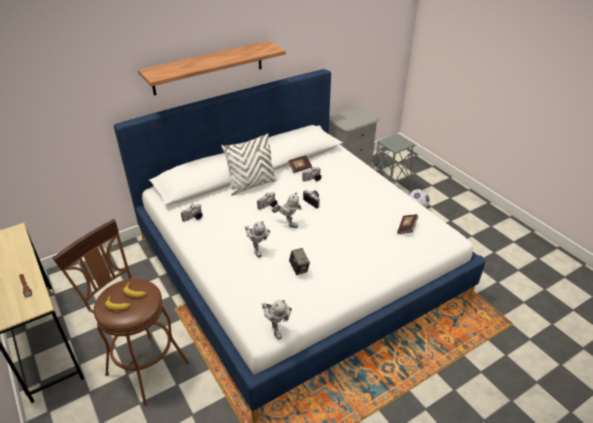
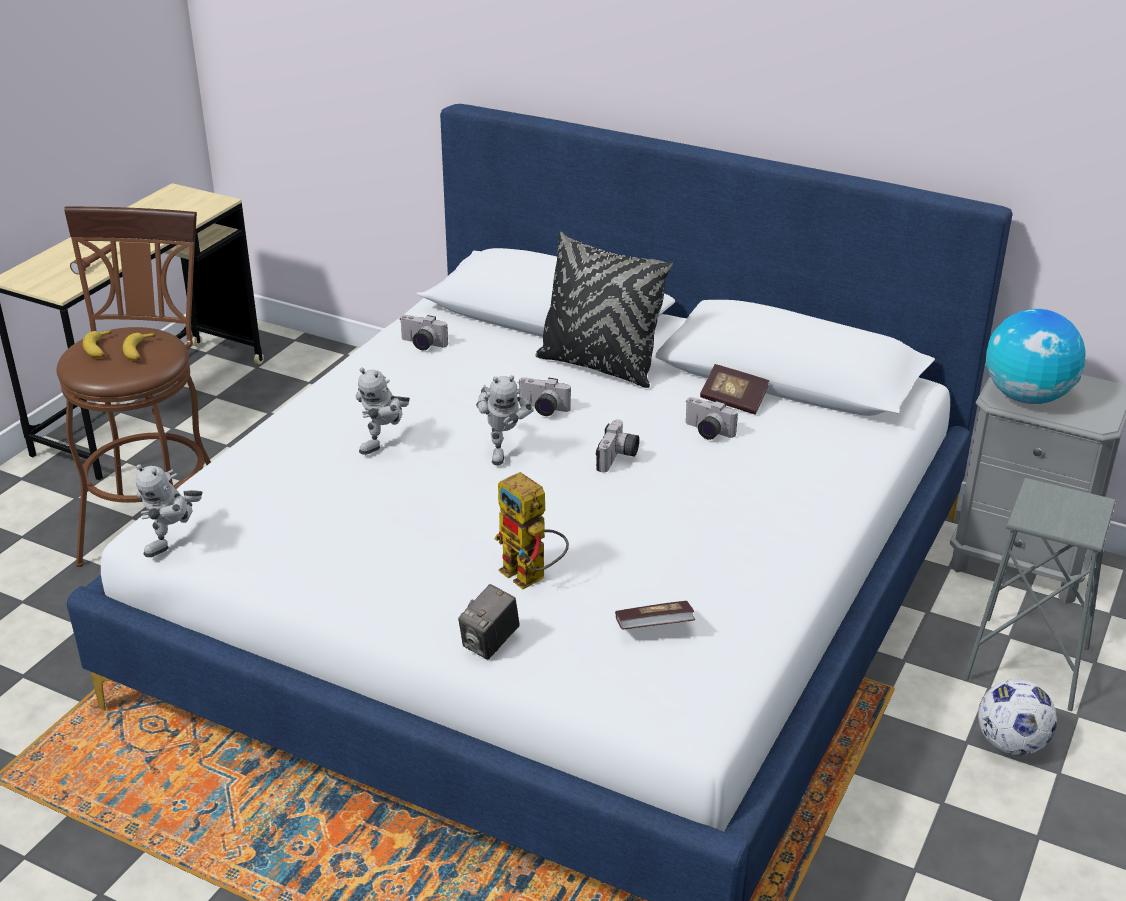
camera: 60 degrees right, 5 degrees down
(208, 68) = (679, 67): shelf -> none
(252, 185) = (599, 366): white pillow -> black pillow
(299, 268) = (359, 510): camera -> camera (490, 643)
(350, 121) = (1026, 397): none -> globe
(364, 243) = (531, 577): none -> toy robot

